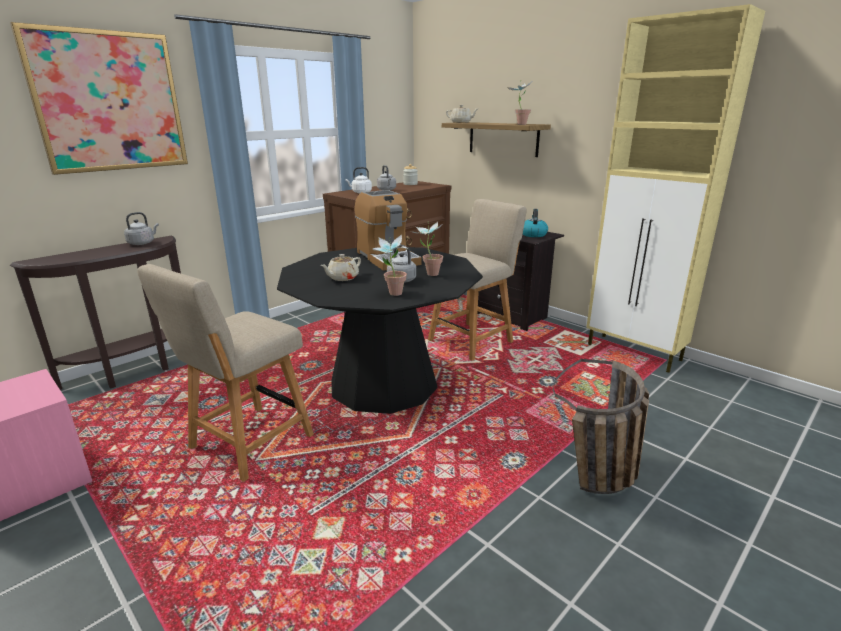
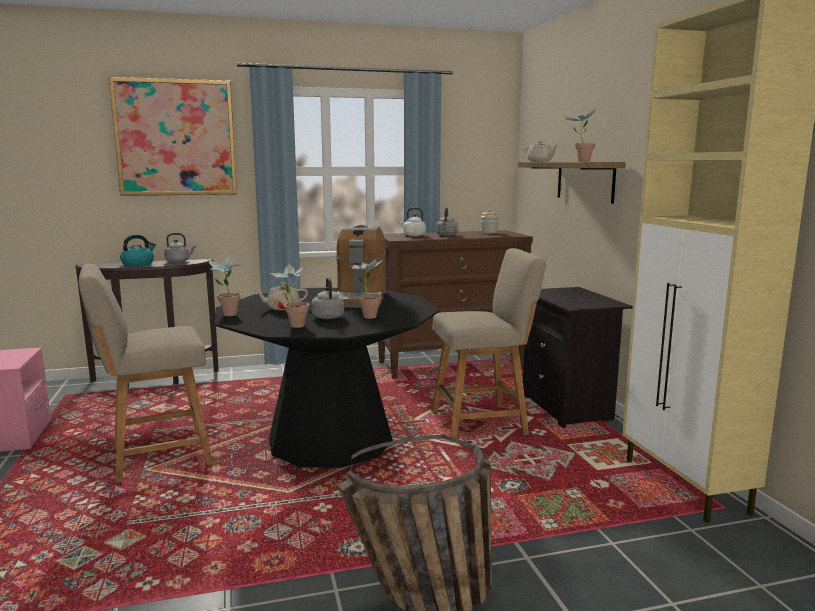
camera: 30 degrees right, 10 degrees down
(311, 295) = (228, 316): none -> potted plant
(533, 234) = (589, 301): kettle -> kettle (138, 264)

